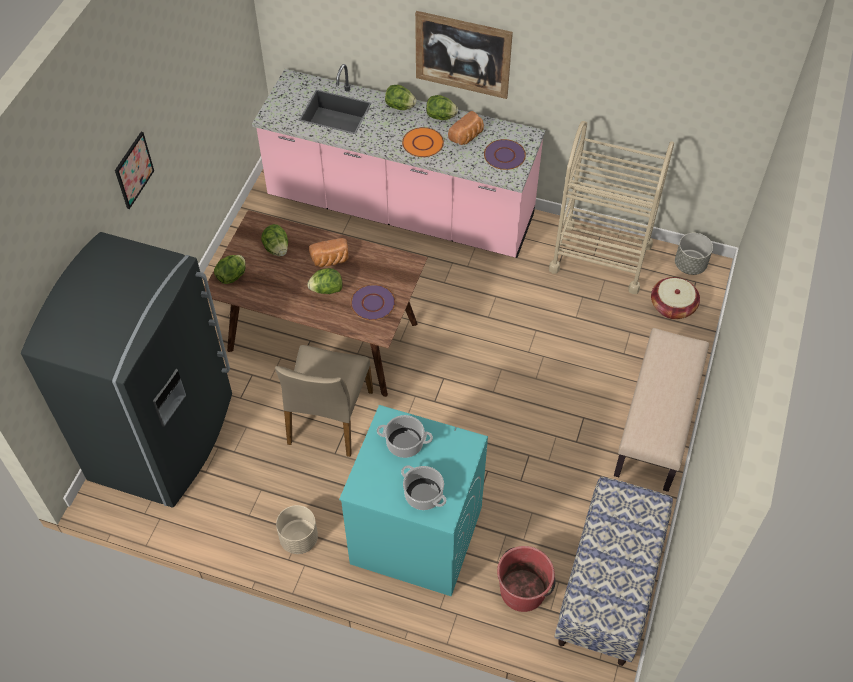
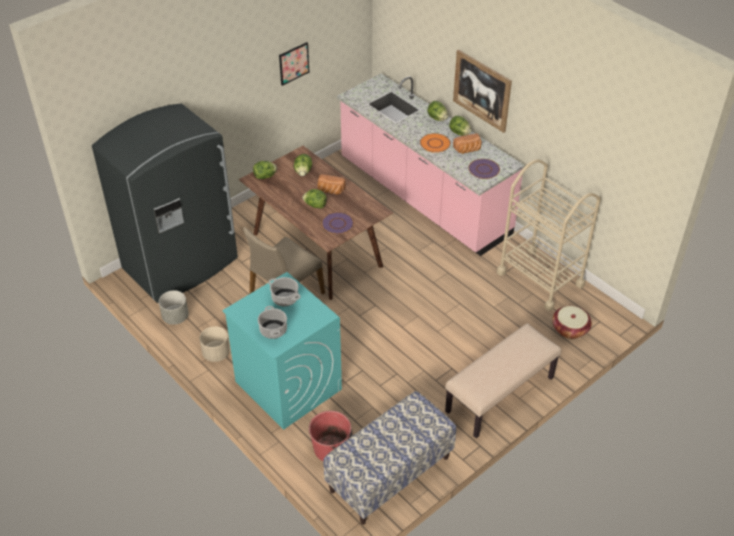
camera: 30 degrees right, 10 degrees down
(133, 170) = (224, 79): picture -> picture (294, 63)
(690, 265) = (604, 309): grey planter -> grey planter (175, 317)

